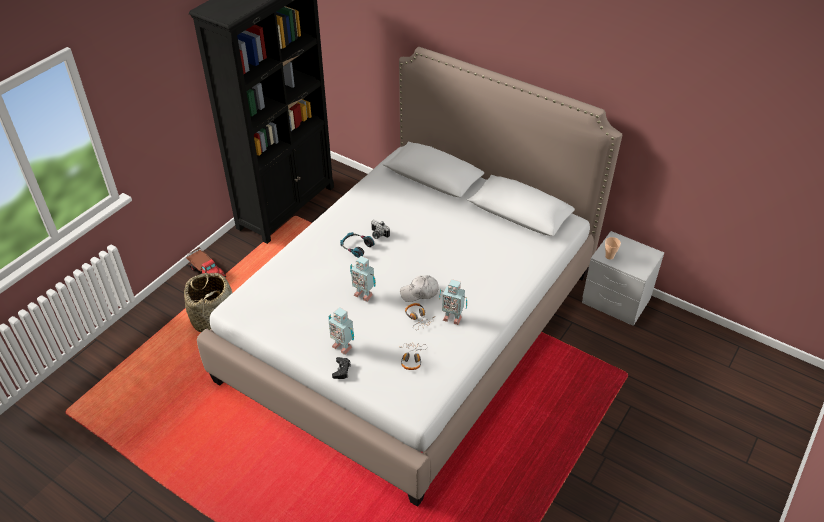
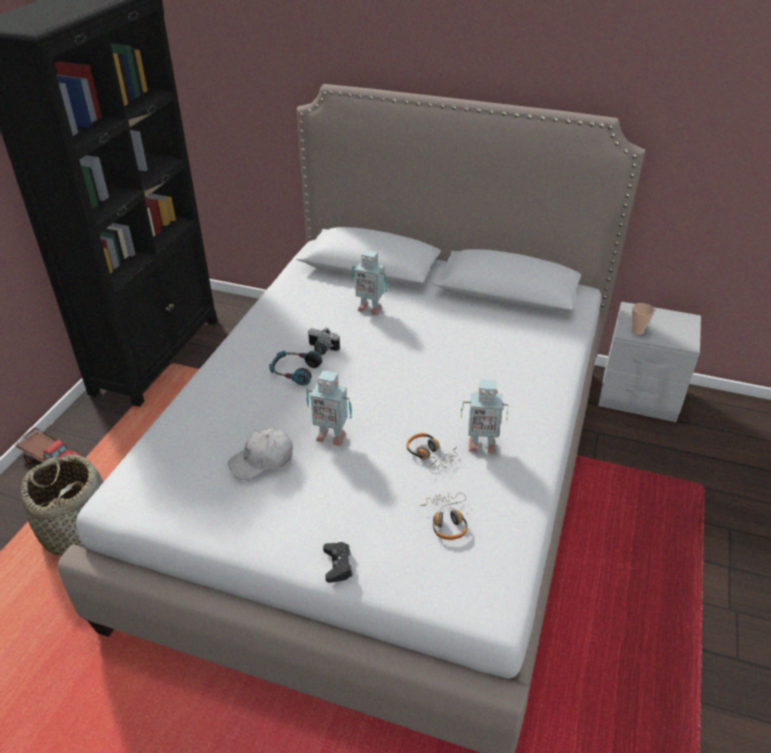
camera: 15 degrees left, 5 degrees down
(342, 346) = (325, 524): toy robot -> toy robot (369, 308)
(419, 292) = (416, 418): white cap -> white cap (262, 460)

